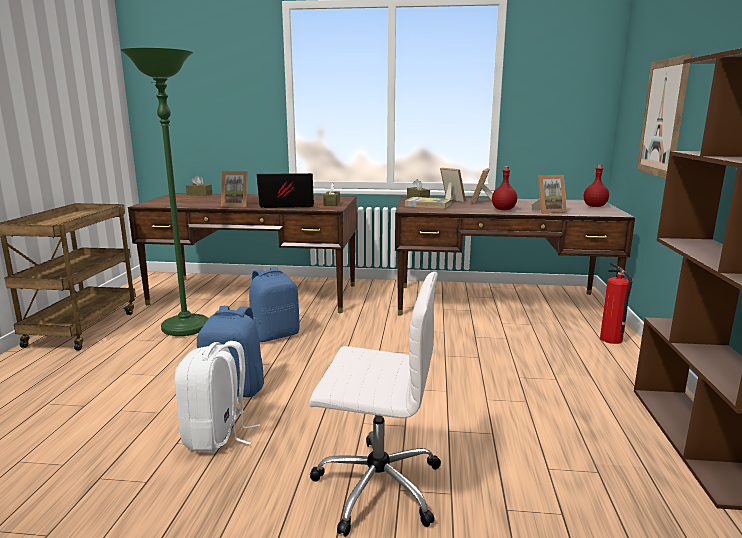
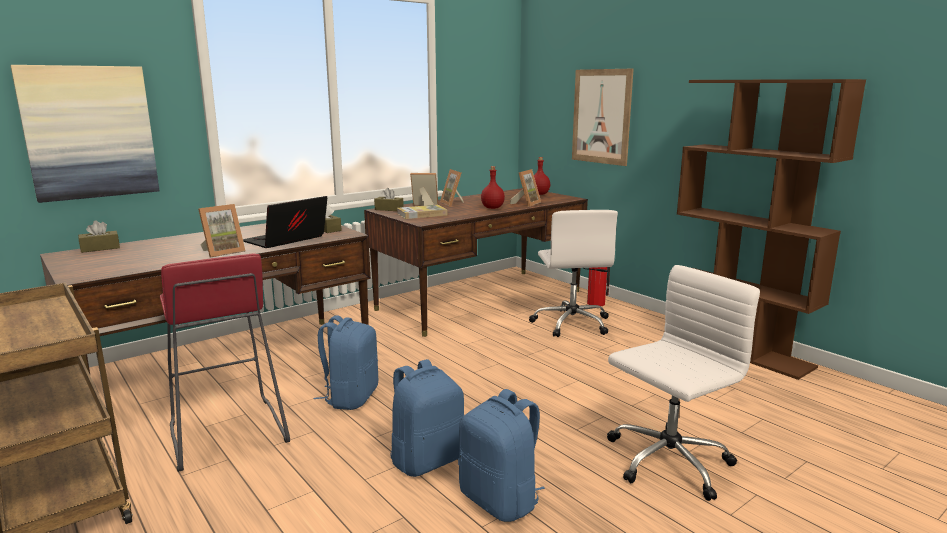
camera: 45 degrees left, 0 degrees up
(185, 328) = (227, 433): green floor lamp -> red stool
(214, 118) = (90, 132): none -> picture
(217, 436) = (501, 500): white backpack -> blue backpack
(544, 347) = (571, 323): none -> white office chair

